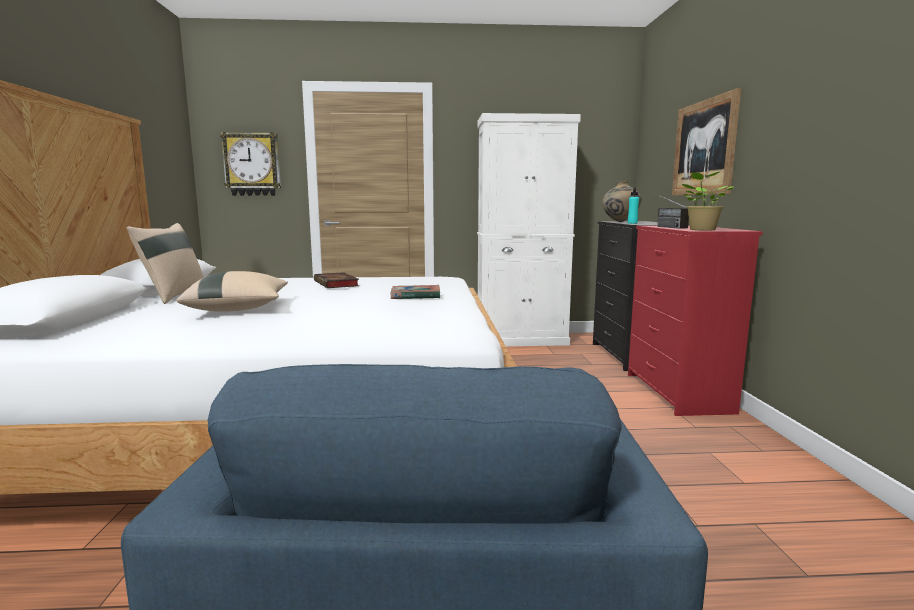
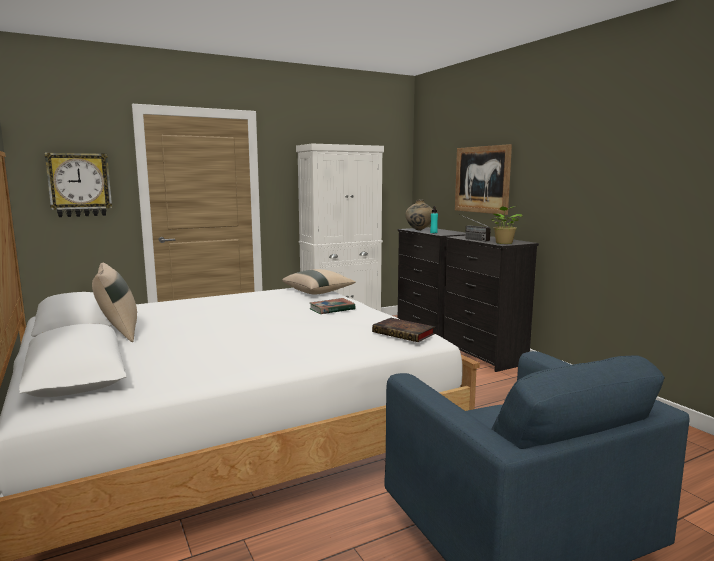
camera: 25 degrees left, 0 degrees up
(239, 309) = (220, 338): beige pillow -> beige pillow (318, 292)
(337, 284) = (242, 303): book -> book (405, 333)
(677, 393) = (484, 356): red dresser -> black dresser

